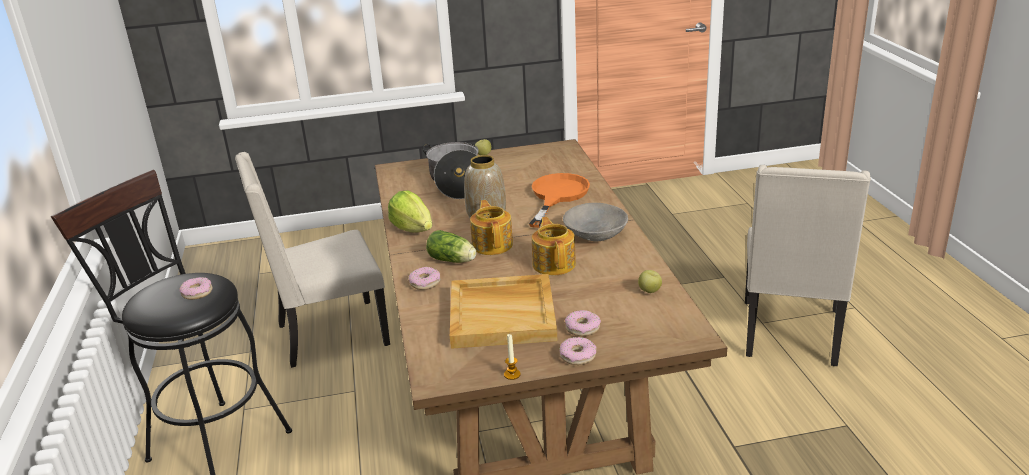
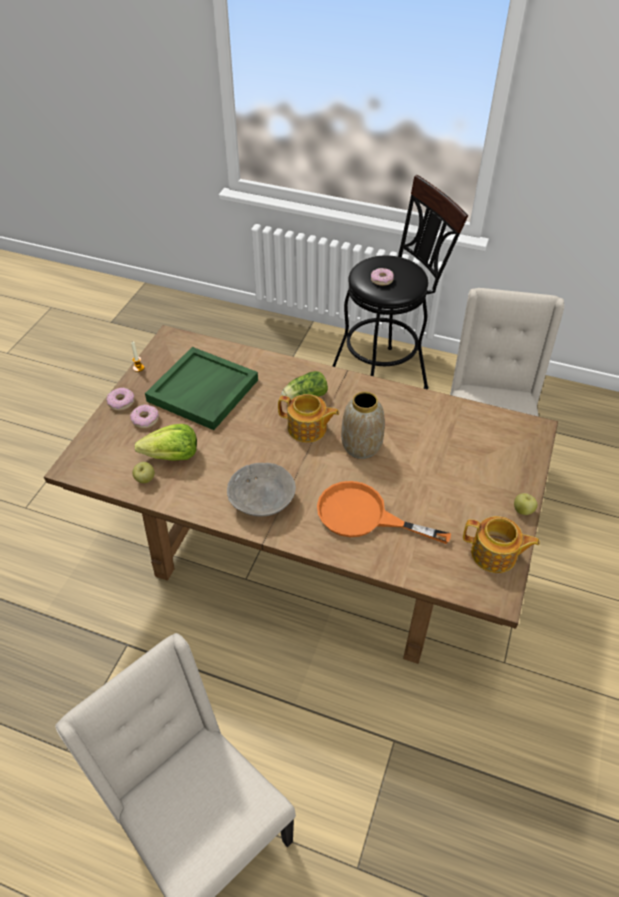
camera: 120 degrees right, 20 degrees up
(413, 229) = (381, 396): lettuce -> lettuce (172, 456)
(425, 283) = (285, 372): donut -> none
(456, 182) = (460, 459): cooking pot -> none
(503, 314) = (203, 391): beige tray -> green tray
(554, 264) = (240, 448): teapot -> teapot (494, 555)
(557, 196) = (364, 516): orange frying pan -> orange frying pan turned 150 degrees clockwise

